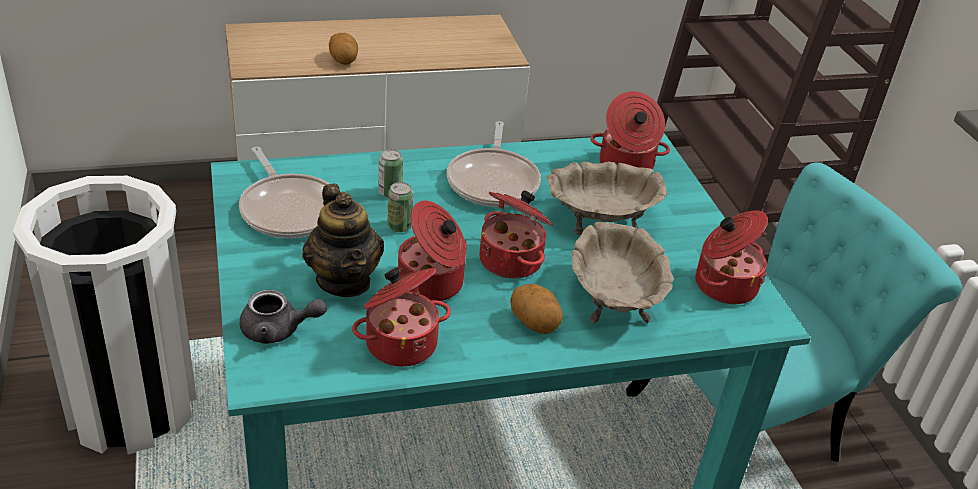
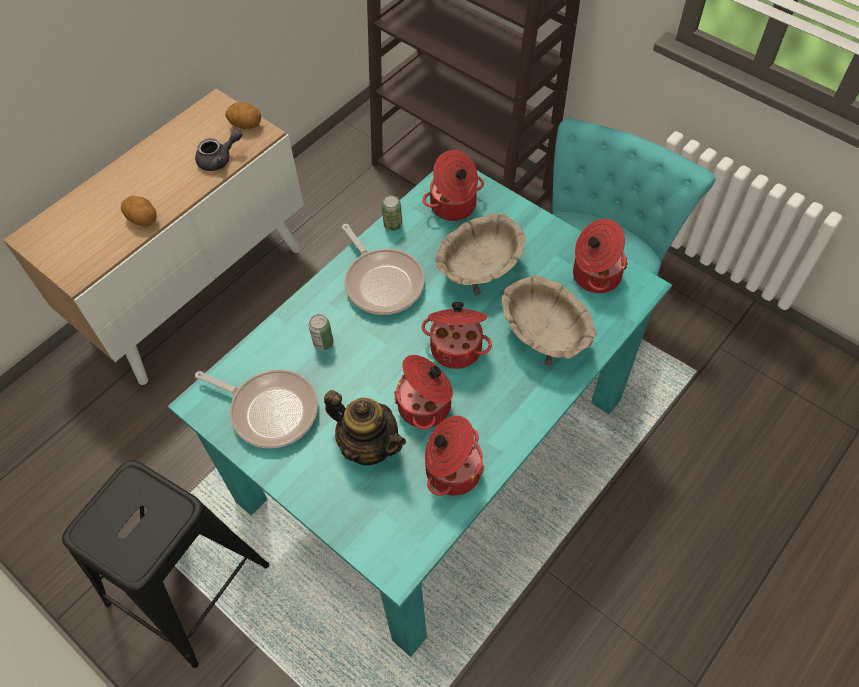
camera: 30 degrees left, 20 degrees up
(132, 406) = (188, 585): white trash can -> black stool
(278, 331) = (368, 520): grey teapot -> grey teapot (219, 159)
(399, 226) = (359, 370): can -> can (393, 225)
(534, 324) = (516, 392): potato -> potato (246, 125)

